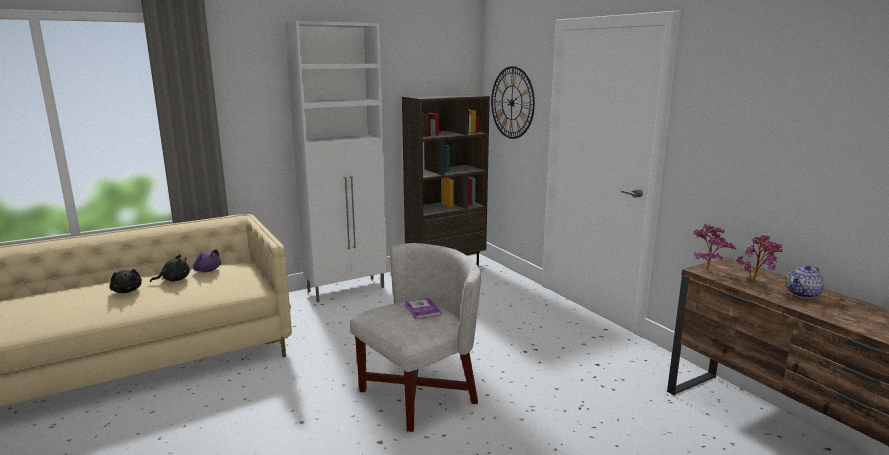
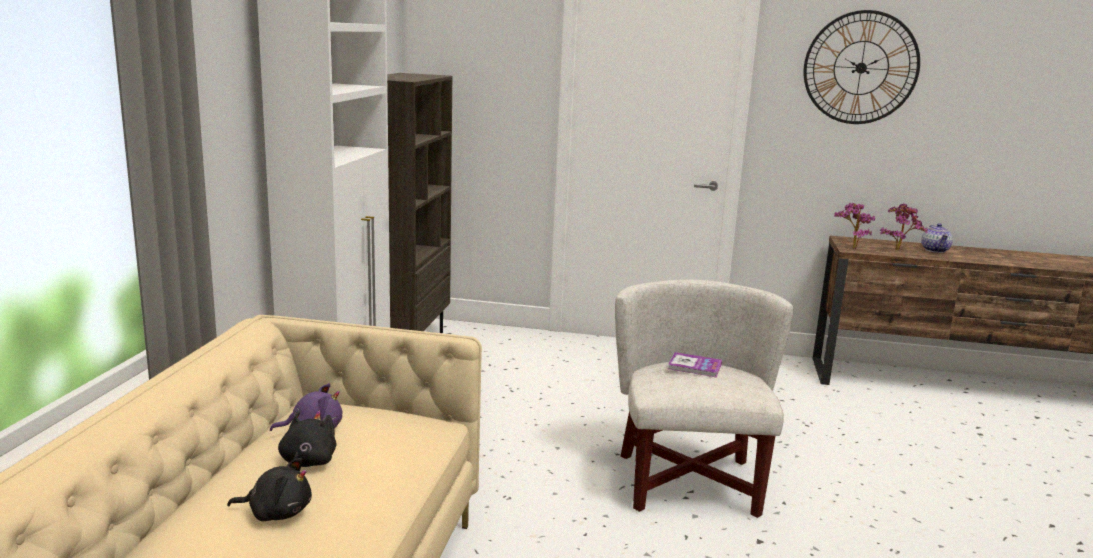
camera: 50 degrees left, 0 degrees up
(512, 103) = (475, 85): wall clock -> wall clock (861, 68)

